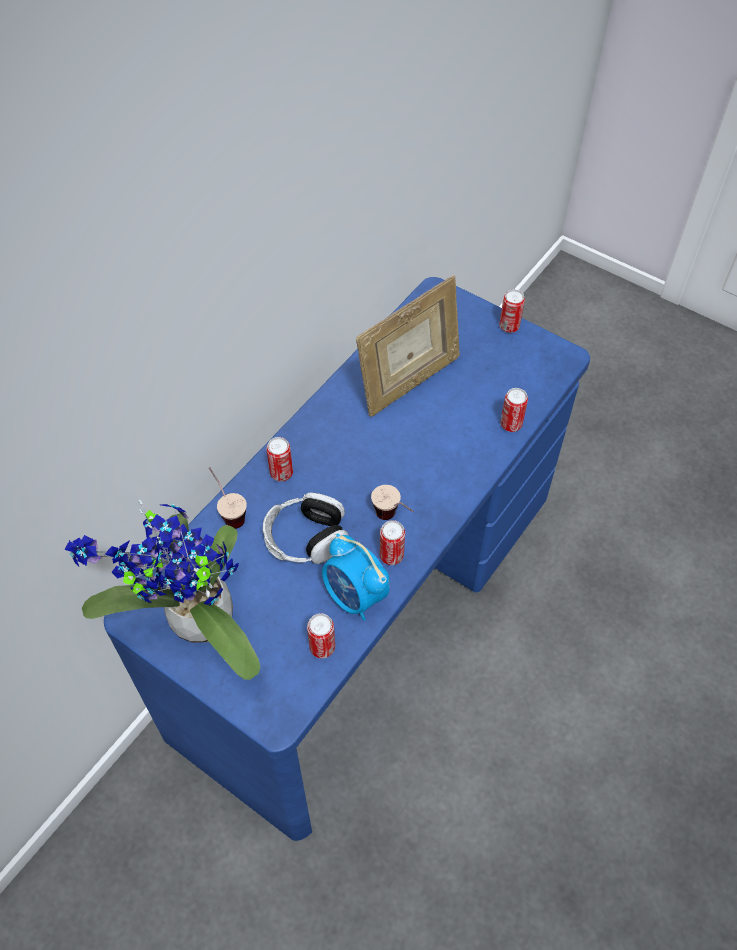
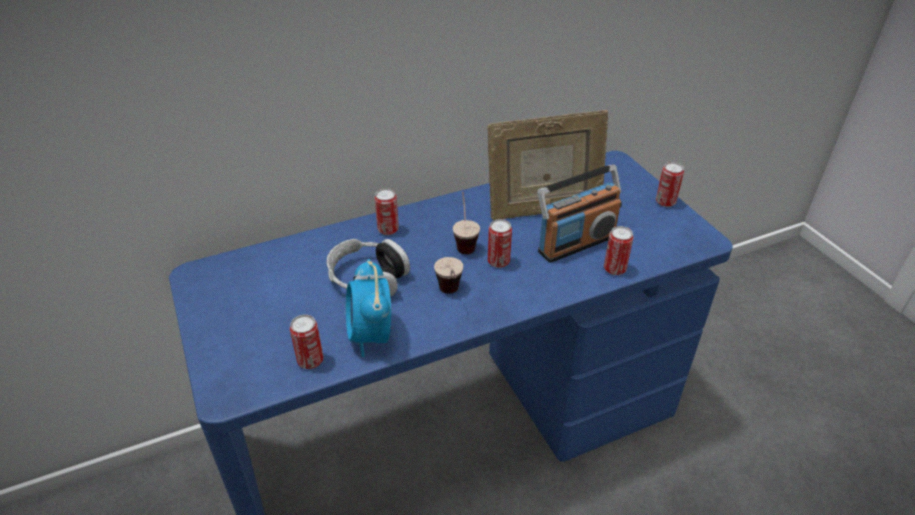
camera: 30 degrees right, 15 degrees down
(194, 623) = (231, 299): potted plant -> none
(228, 512) = (325, 239): cup -> cup (464, 242)
(391, 555) = (427, 320): can -> can (498, 261)
(462, 410) = (576, 243): none -> radio

